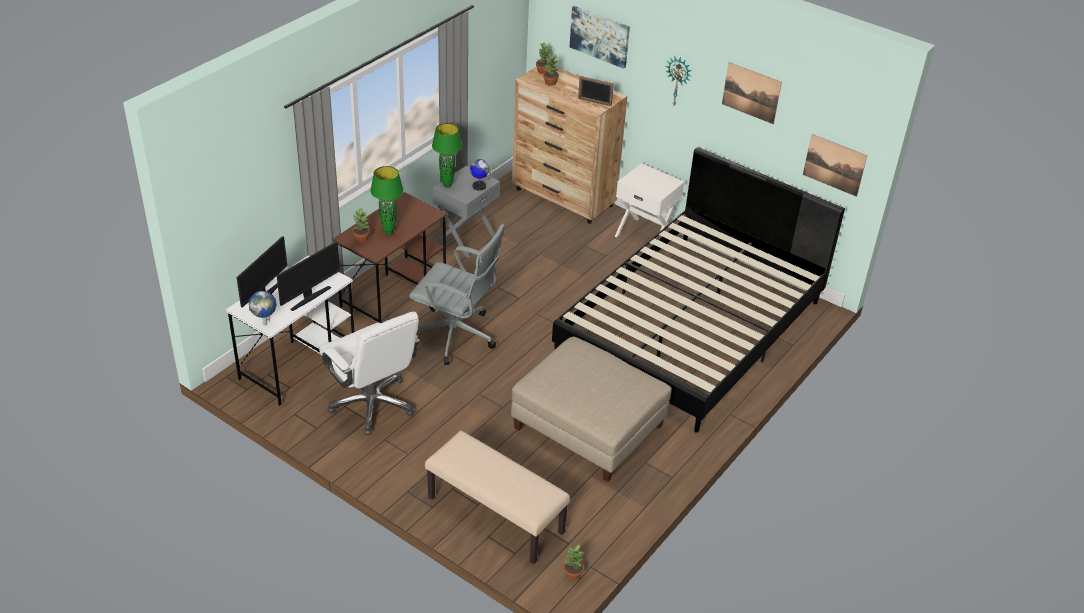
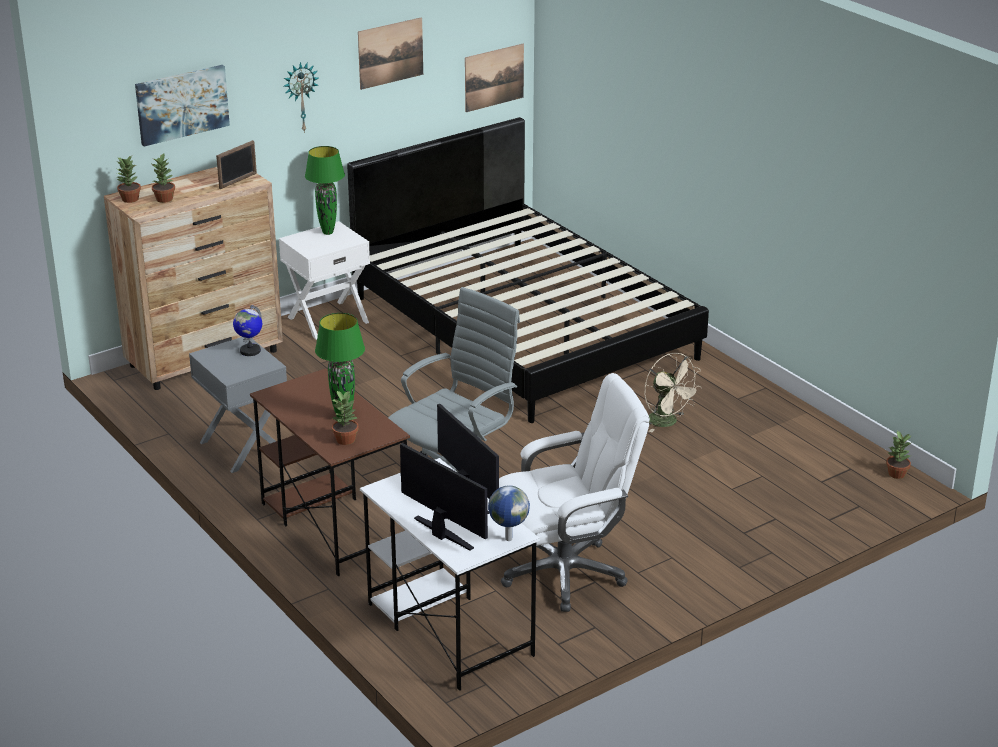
camera: 70 degrees left, 10 degrees down
(447, 185) = (230, 374): green table lamp -> green table lamp (327, 232)
(494, 515) = (796, 510): beige bench -> none
(588, 427) = (668, 422): beige ottoman -> beige fan

